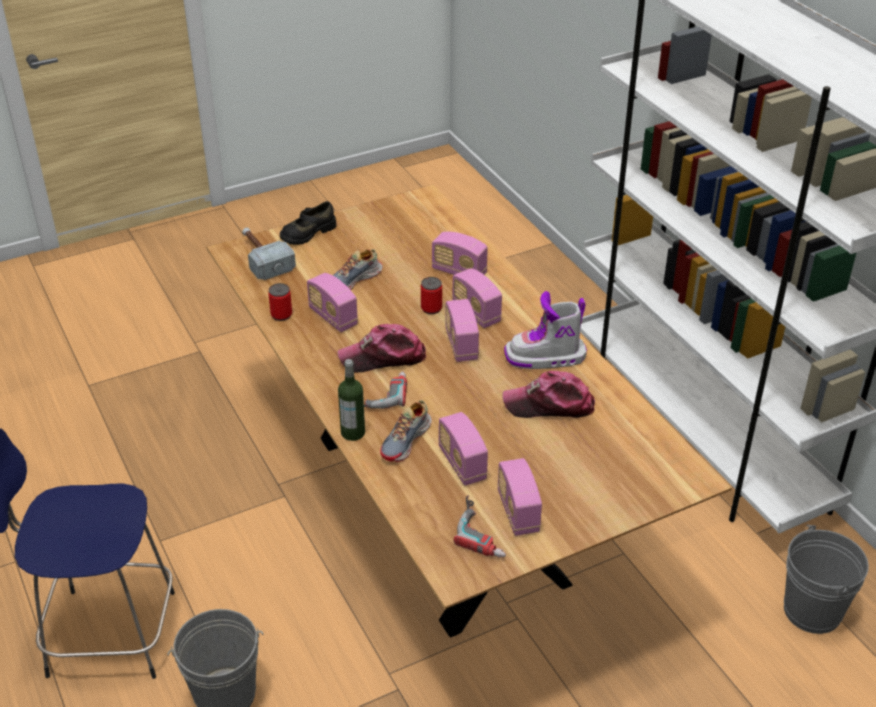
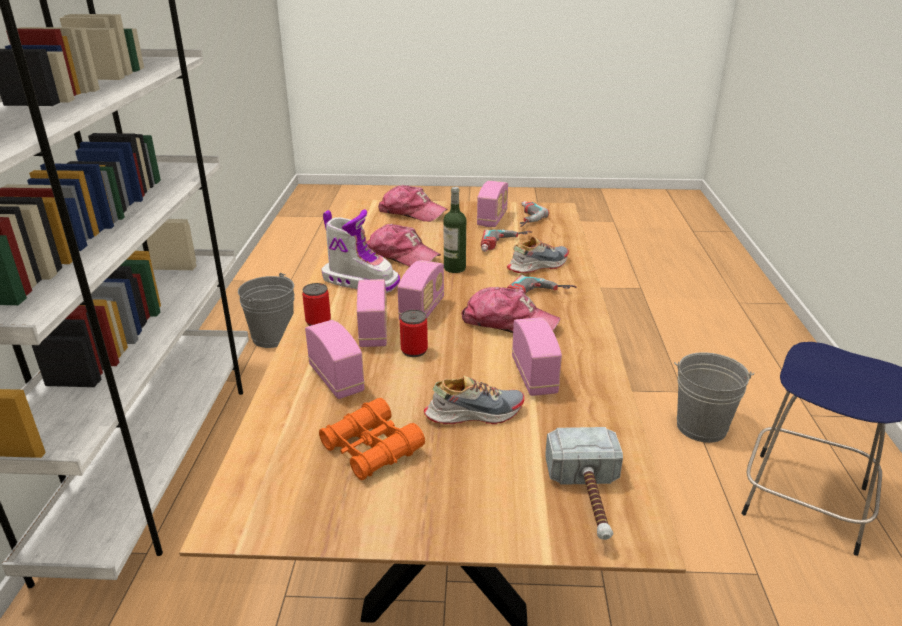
camera: 150 degrees left, 10 degrees down
(281, 315) = (598, 399): can -> can (318, 321)
(307, 232) = (485, 525): black shoe -> none
(353, 432) = (579, 280): bottle -> bottle (454, 268)
(394, 244) = (371, 448): none -> orange binoculars
(462, 464) = (506, 245): radio -> power drill
(622, 487) = (411, 213): none -> cap

